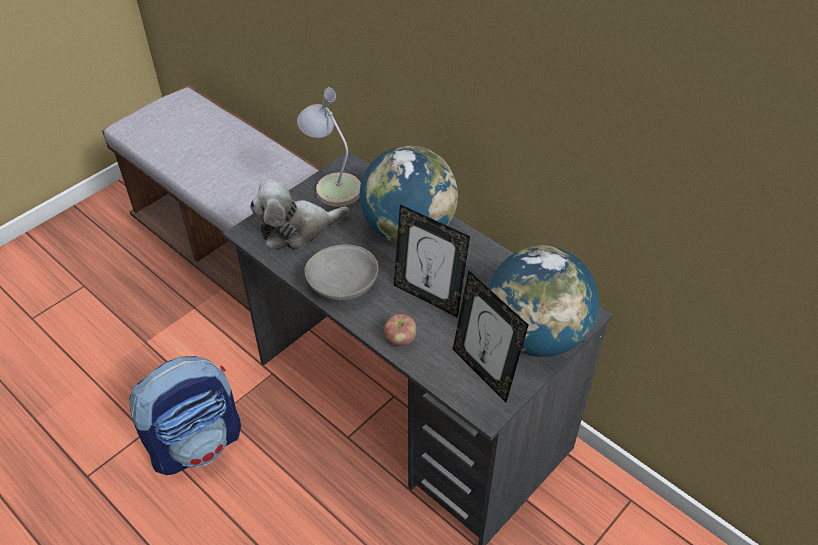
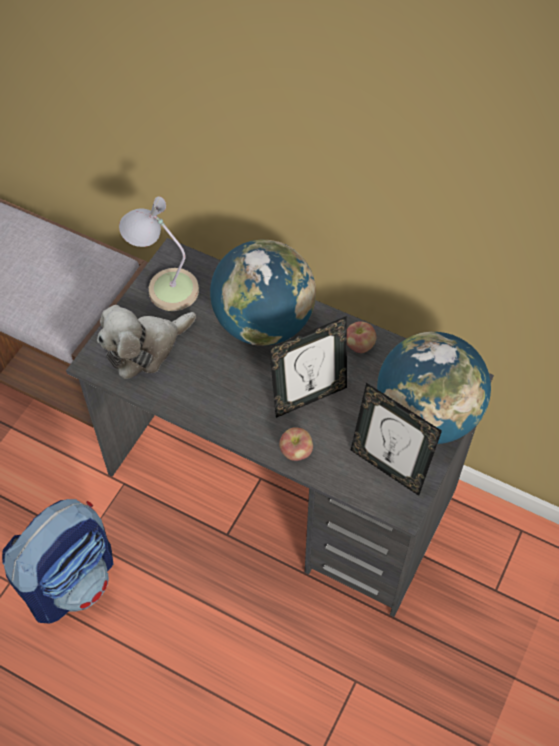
camera: 15 degrees left, 10 degrees up
(343, 287) = (217, 405): grey bowl -> none
(428, 297) = (308, 397): picture frame -> picture frame turned 45 degrees counterclockwise
(490, 264) = (359, 345): none -> apple

